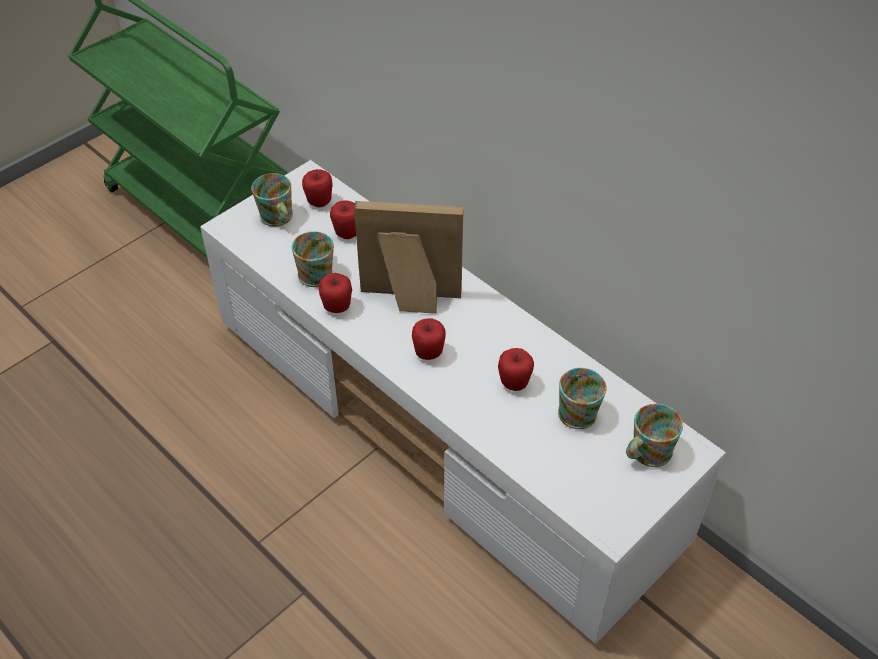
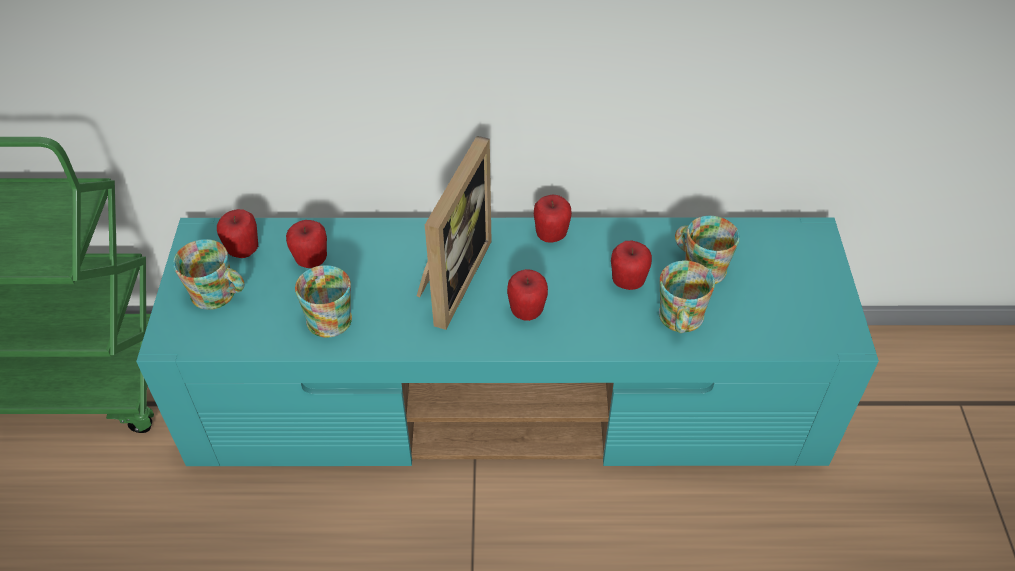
camera: 45 degrees left, 0 degrees up
(337, 307) = (390, 334): apple -> apple (551, 236)
(409, 300) = (449, 278): picture frame -> picture frame turned 150 degrees clockwise
(442, 429) = (511, 399): white tv stand -> turquoise tv stand
(646, 453) = (789, 260): mug -> mug (679, 320)

